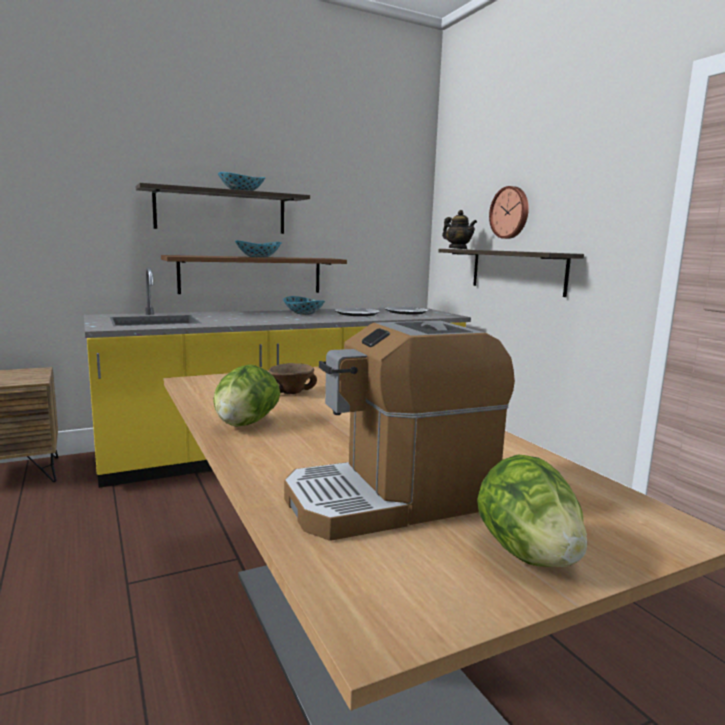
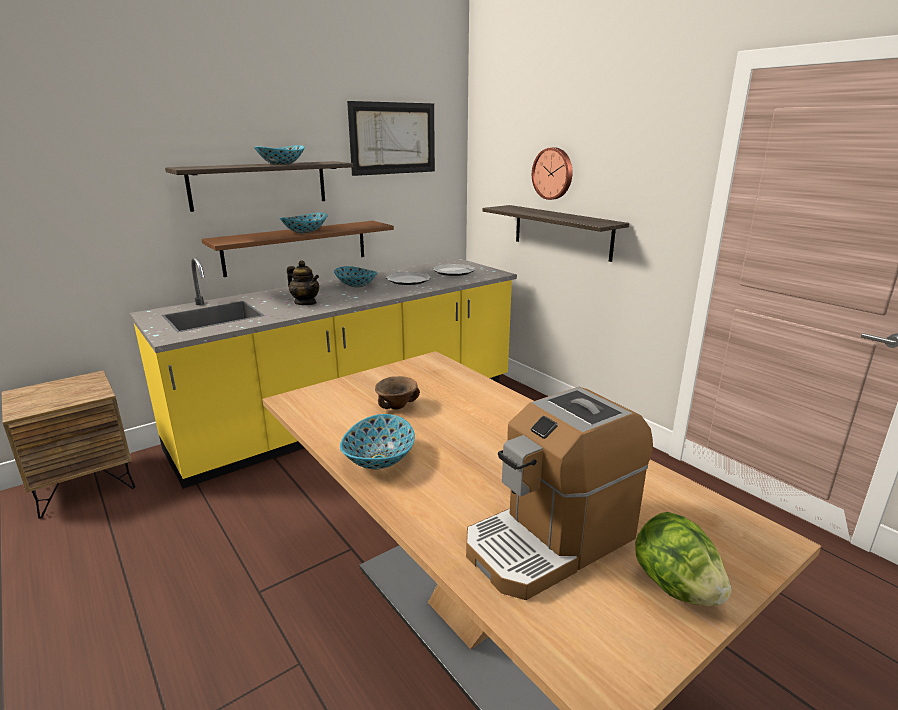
camera: 10 degrees left, 10 degrees up
(245, 424) = (379, 459): lettuce -> bowl
(357, 182) = (393, 138): none -> picture
(458, 248) = (501, 207): teapot -> teapot (305, 303)

